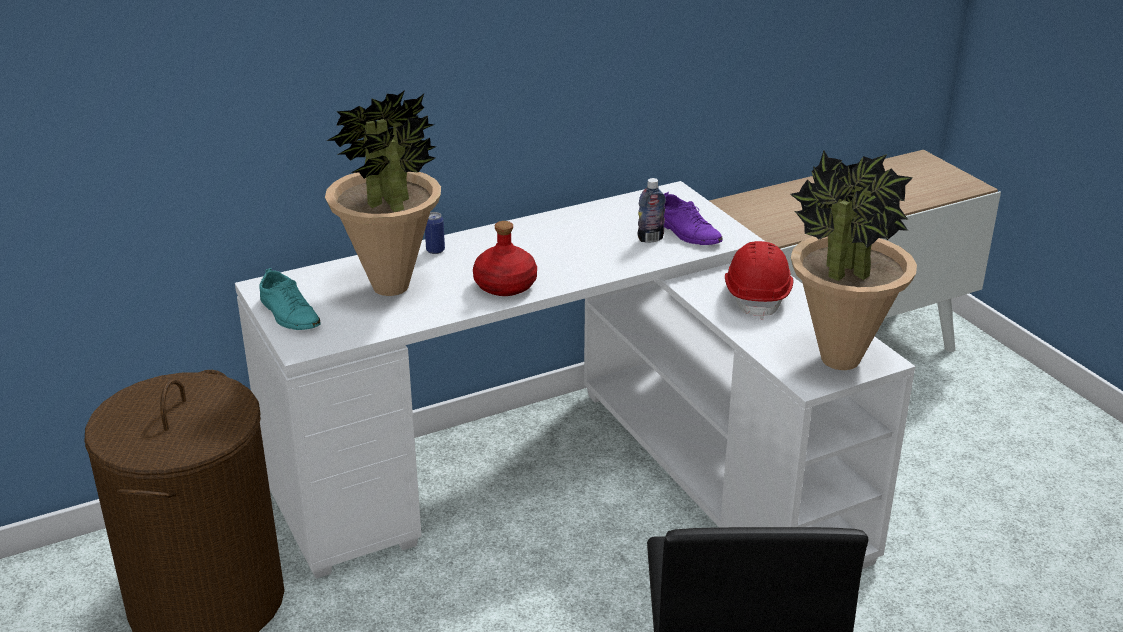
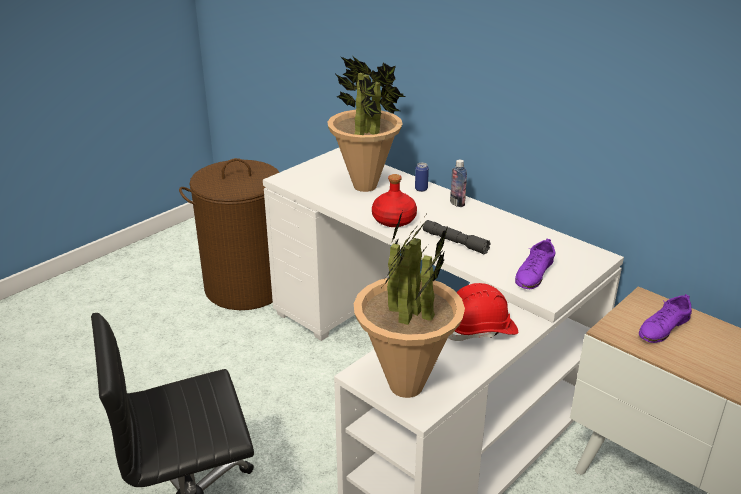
camera: 70 degrees right, 0 degrees up
(289, 314) = (315, 167): turquoise shoe -> none
(590, 259) = (455, 242): none -> grey flashlight
(650, 239) = (508, 260): bottle -> bottle (457, 203)
(776, 212) = (663, 328): none -> purple shoe

